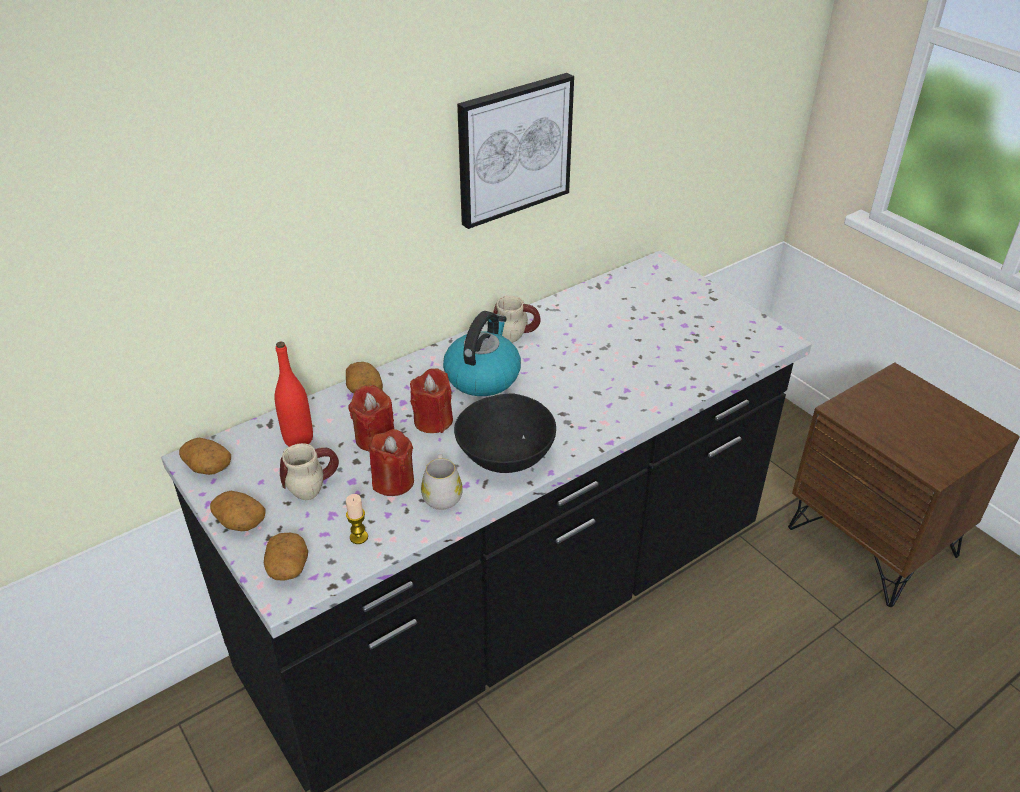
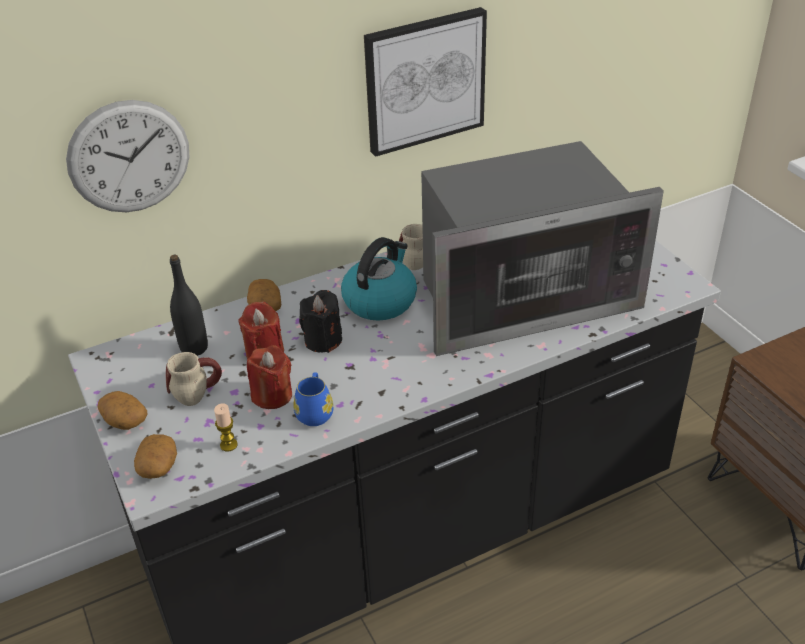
camera: 10 degrees right, 0 degrees up
(207, 466) = (106, 367): potato -> none
(224, 241) = (129, 157): none -> wall clock
(298, 439) = (194, 348): red bottle -> black bottle
(433, 420) = (323, 340): red candle -> black candle
(442, 494) = (315, 411): white mug -> blue mug
(505, 455) = (384, 379): black bowl -> none
(622, 363) = (520, 297): none -> microwave

